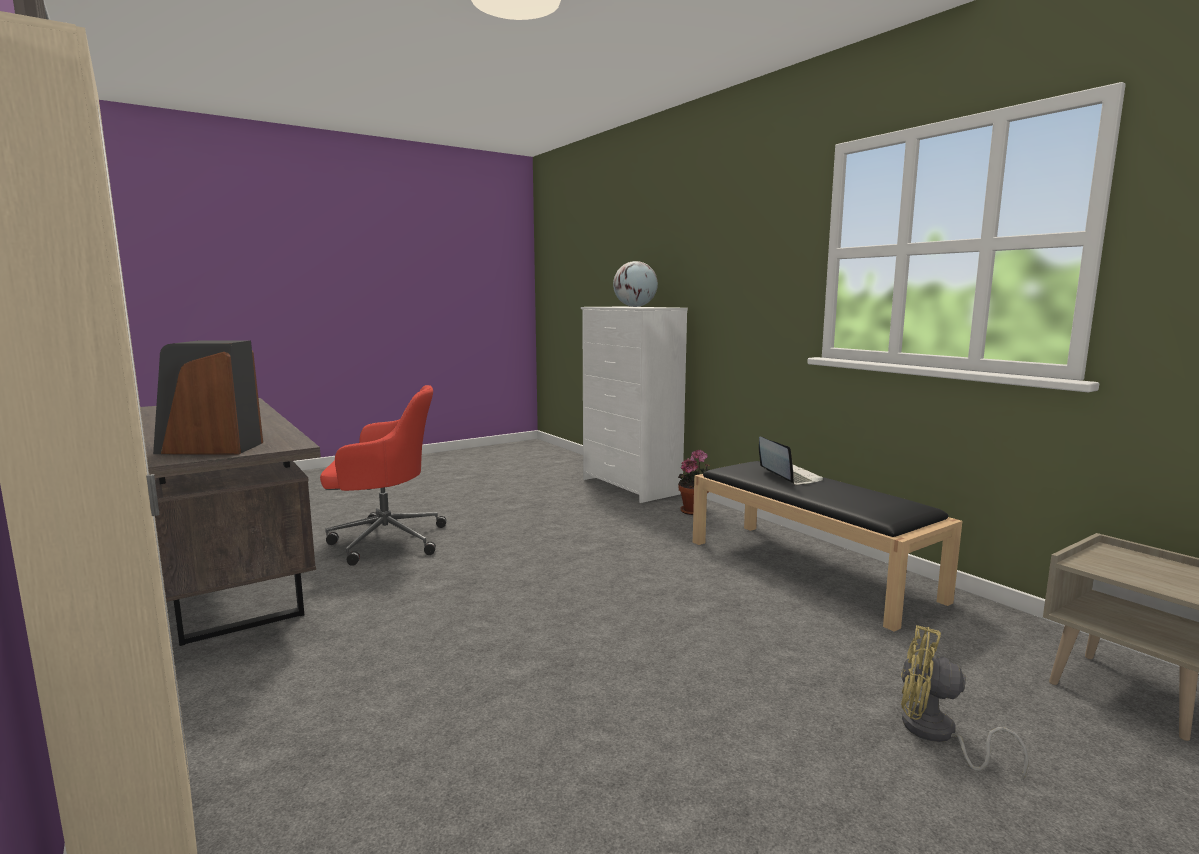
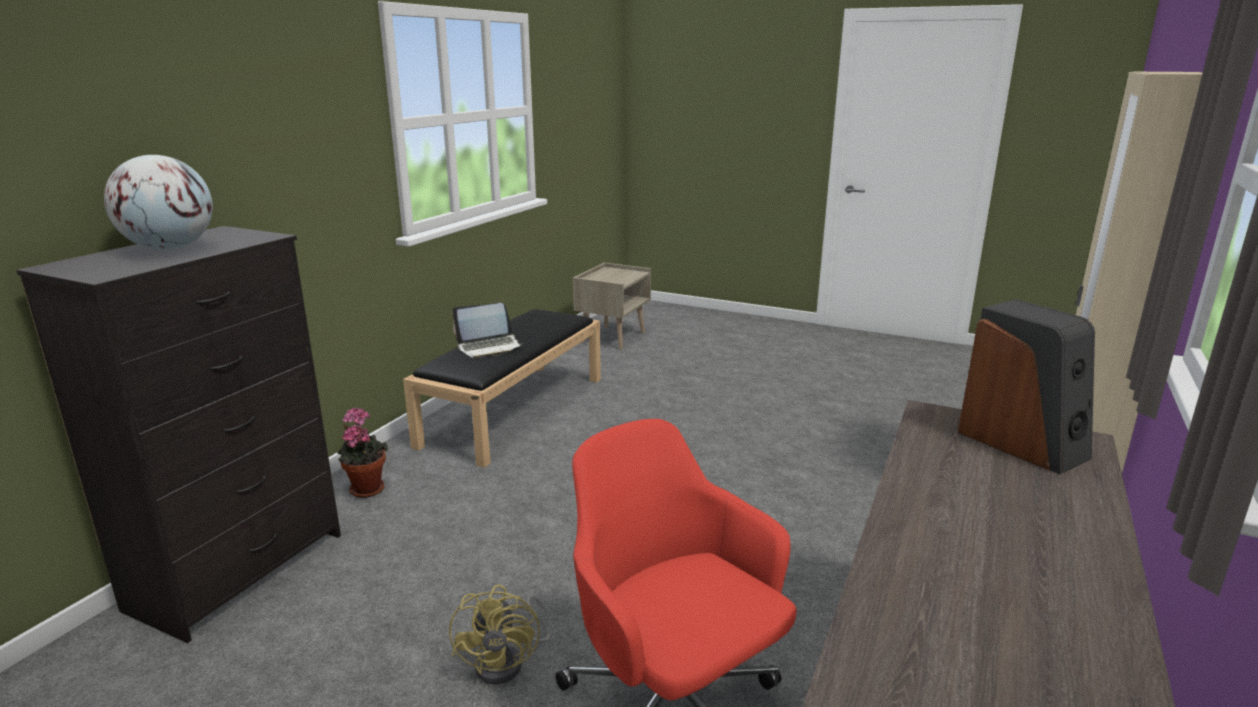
camera: 120 degrees left, 10 degrees up
(630, 486) = (241, 570): white dresser -> black dresser
(788, 477) = (489, 347): laptop -> laptop turned 150 degrees counterclockwise
(936, 735) = (701, 367): yellow fan -> yellow fan (508, 662)

